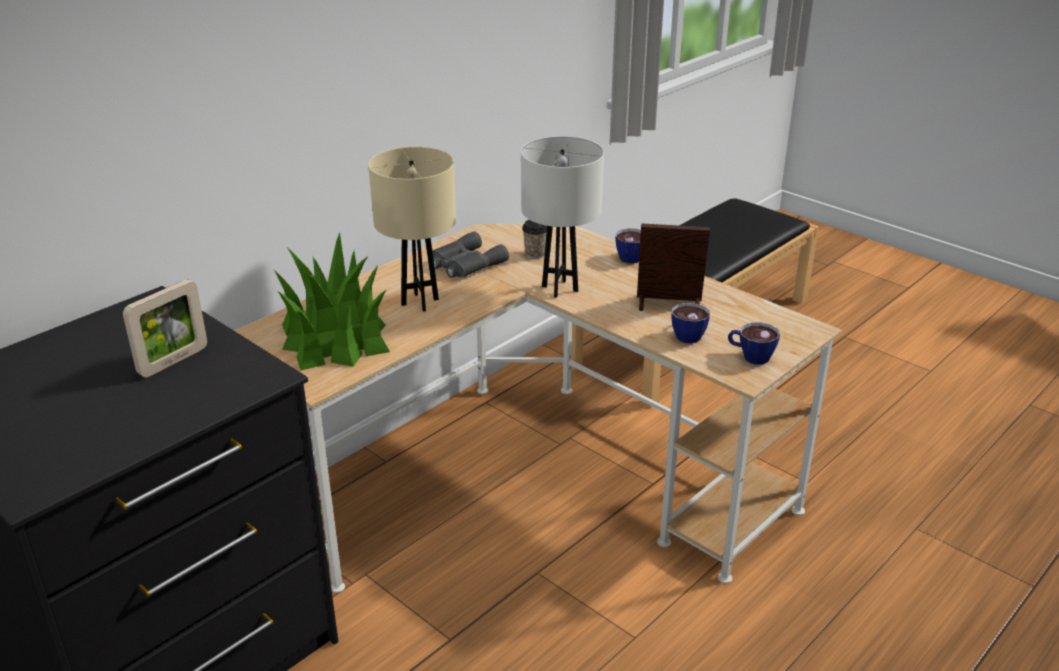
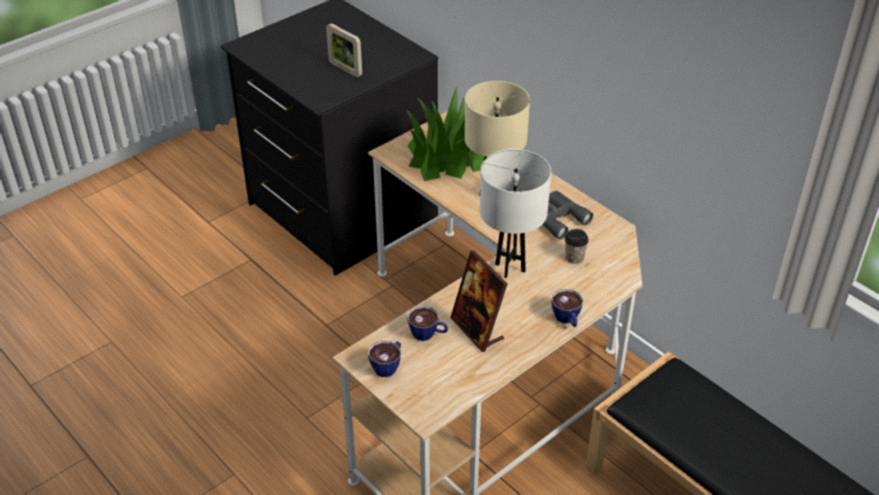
camera: 95 degrees right, 10 degrees up
(668, 305) = (477, 329): picture frame -> picture frame turned 135 degrees clockwise

